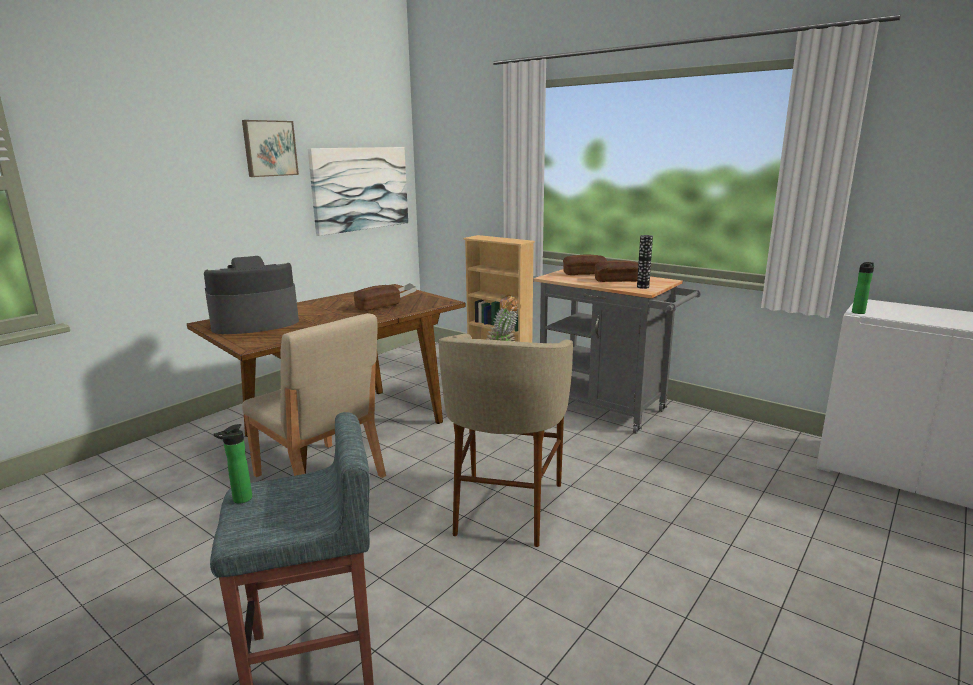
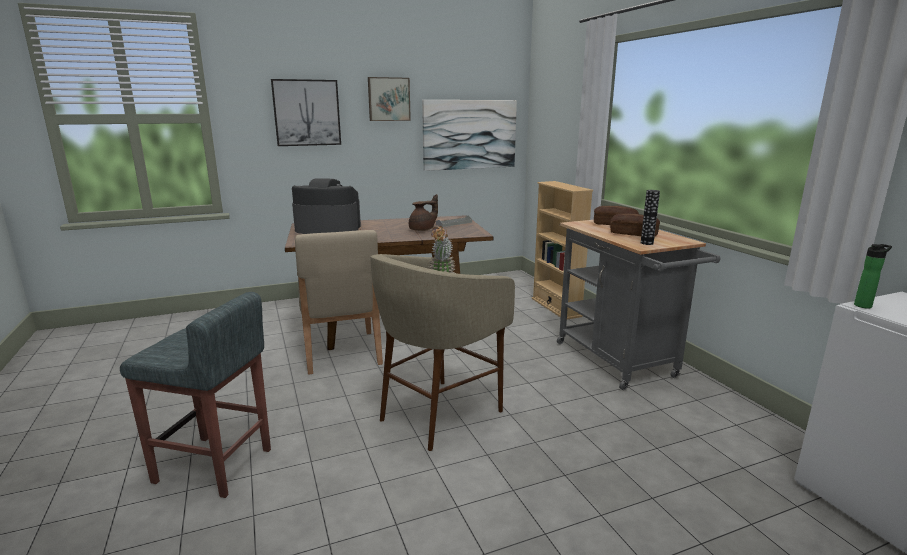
camera: 30 degrees right, 0 degrees up
(167, 169) = (307, 113): none -> picture
(240, 500) = (176, 336): bottle -> none
(377, 306) = (423, 230): bread -> brown teapot

